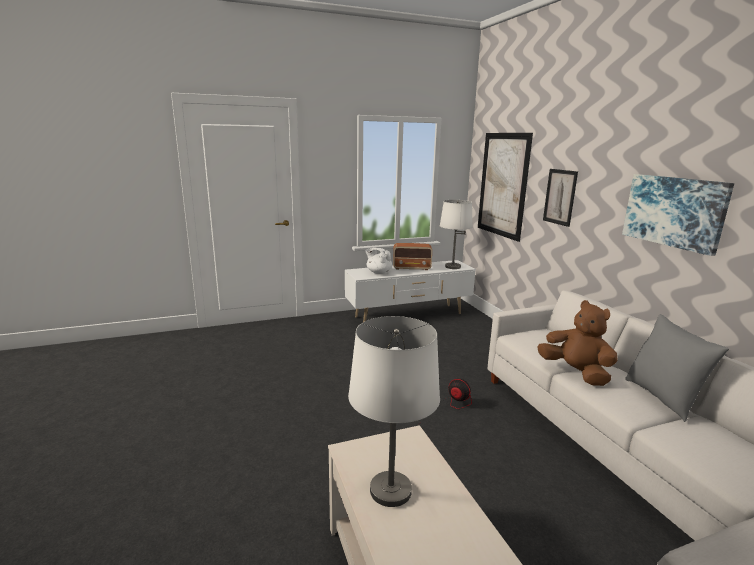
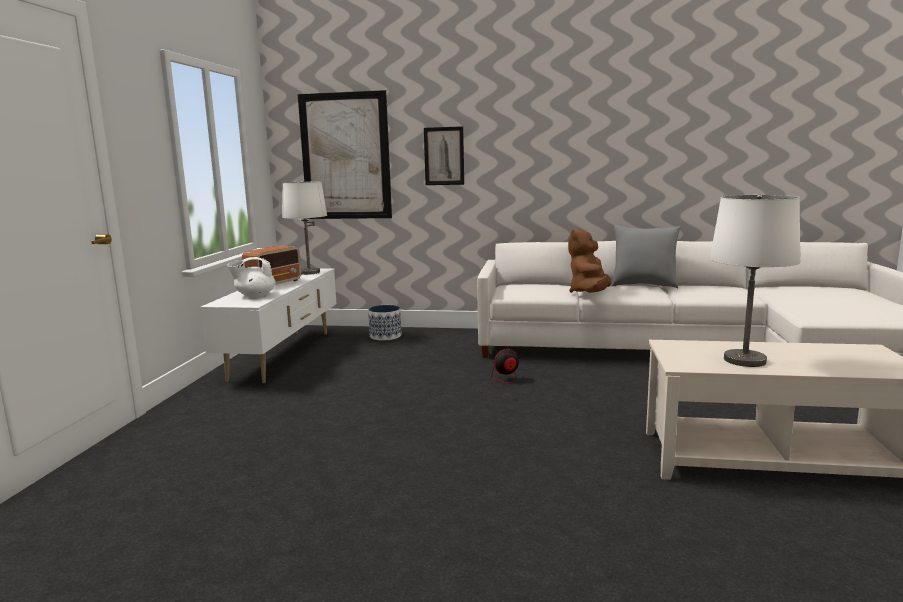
camera: 60 degrees left, 5 degrees down
(484, 332) = (385, 336): none -> planter
(575, 373) = (590, 293): brown plush toy -> brown plush toy turned 60 degrees counterclockwise
(674, 211) = (575, 148): picture -> none

